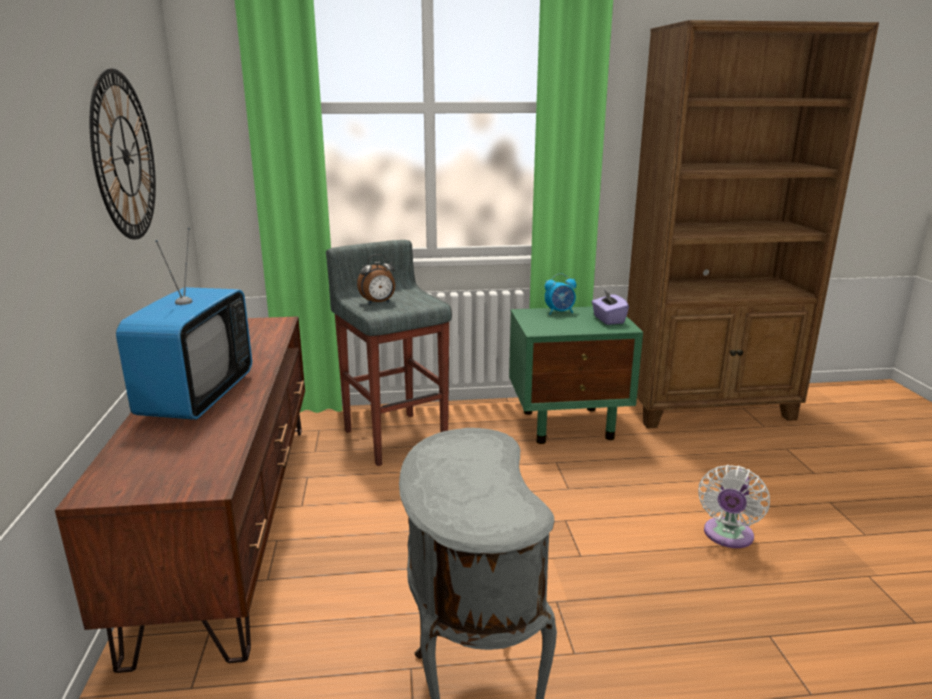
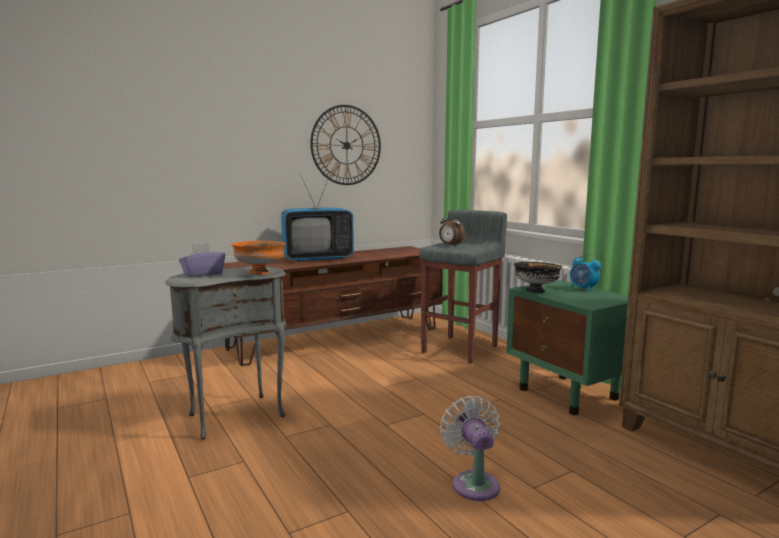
camera: 65 degrees right, 10 degrees down
(491, 447) = (259, 272): none -> orange bowl
(550, 329) = (535, 290): none -> black bowl
(608, 320) = (598, 300): purple tissue box -> purple tissue box (203, 274)
(727, 536) = (474, 483): white fan -> white fan turned 75 degrees clockwise

